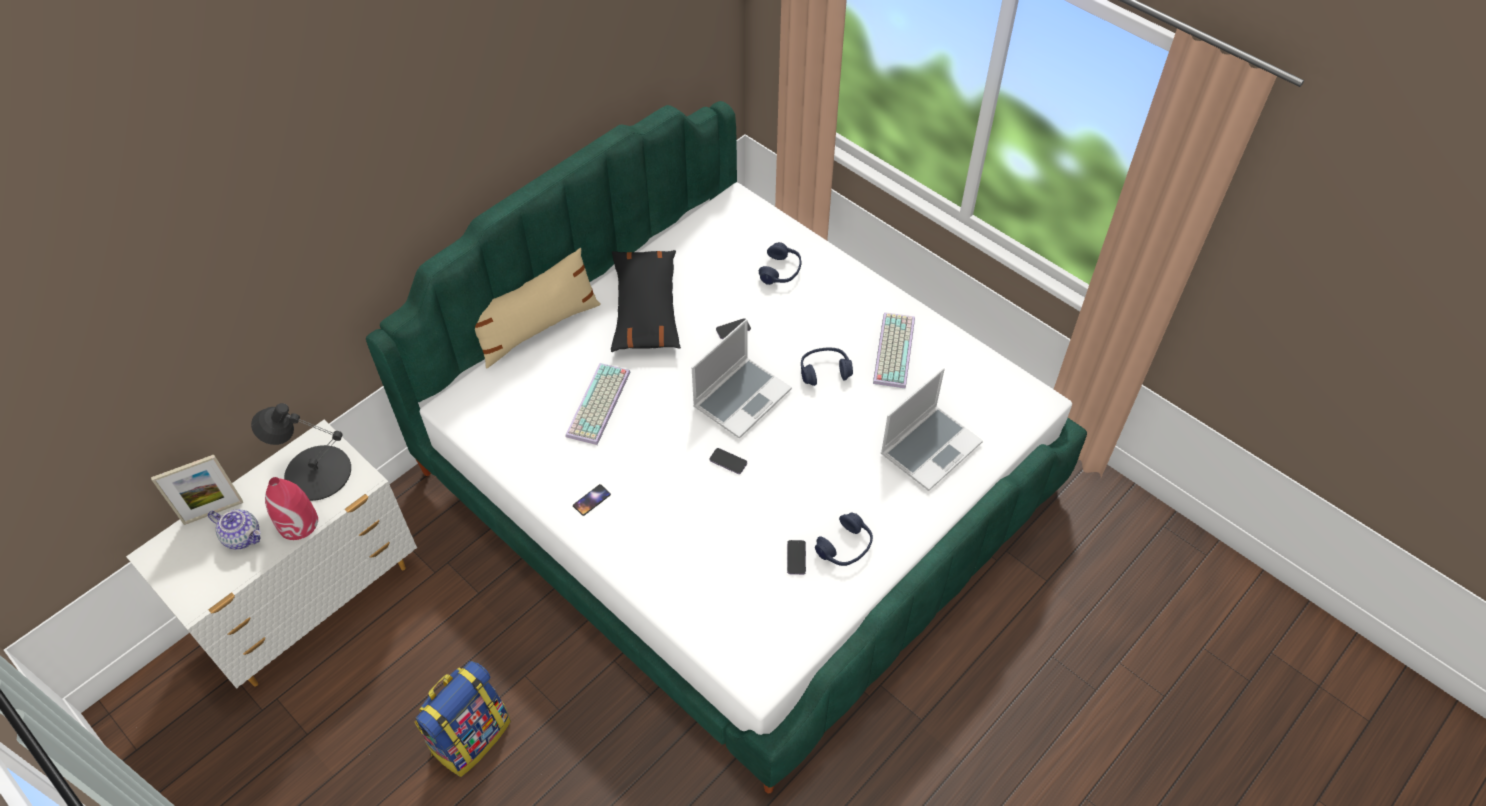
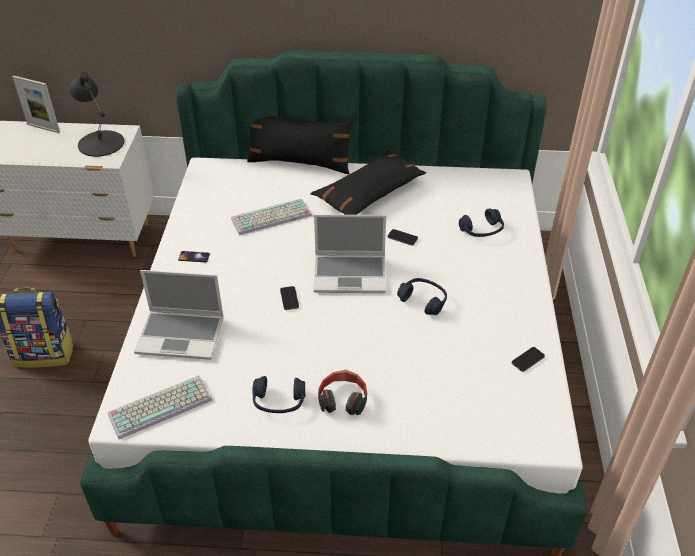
camera: 50 degrees right, 10 degrees down
(243, 536) = (36, 145): teapot -> none
(298, 523) = (61, 156): red vase -> none
(538, 328) = (300, 163): beige pillow -> black pillow
(796, 558) = (242, 380): phone -> phone (527, 360)
(882, 500) = (343, 399): none -> headphones
(892, 349) = (489, 324): keyboard -> keyboard (161, 405)
(930, 447) = (424, 399): laptop -> laptop (182, 335)

